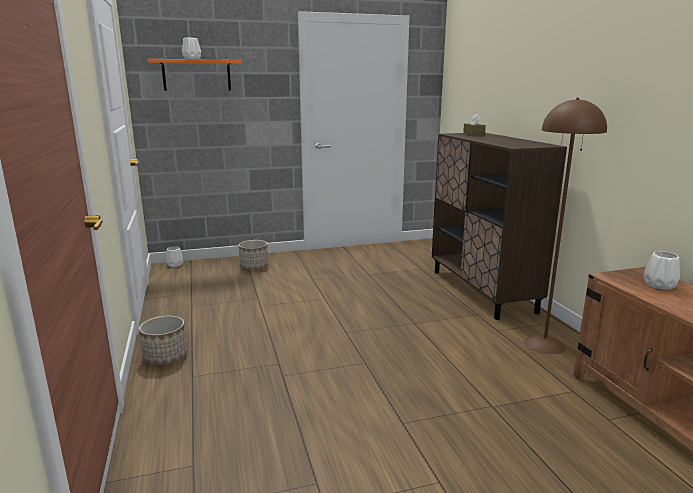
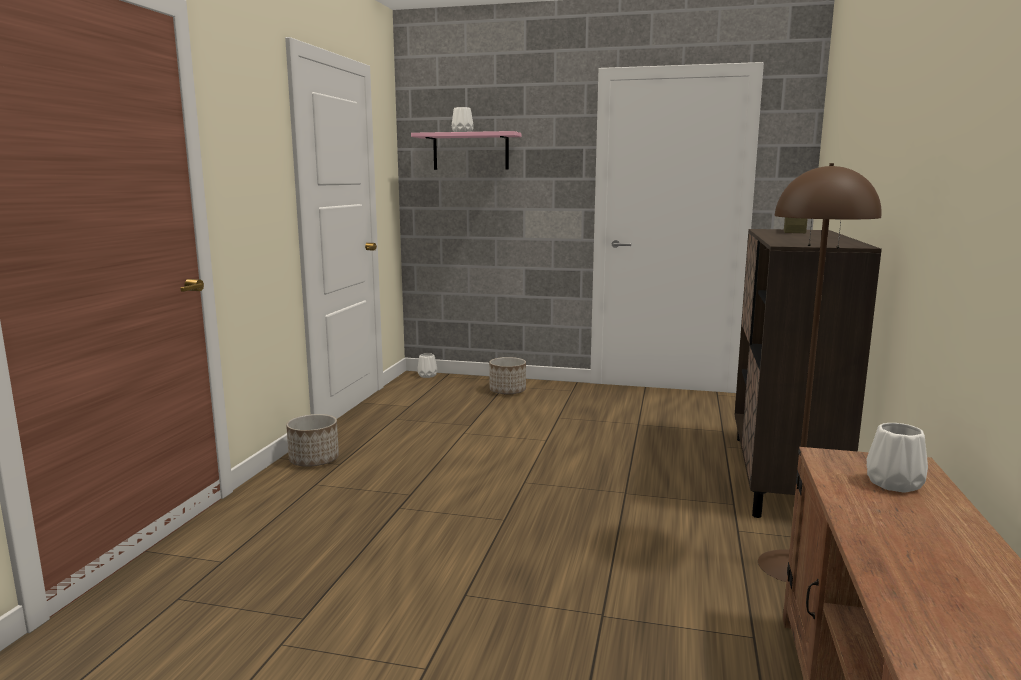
camera: 30 degrees right, 5 degrees down
(196, 75) = (470, 151): orange shelf -> pink shelf

